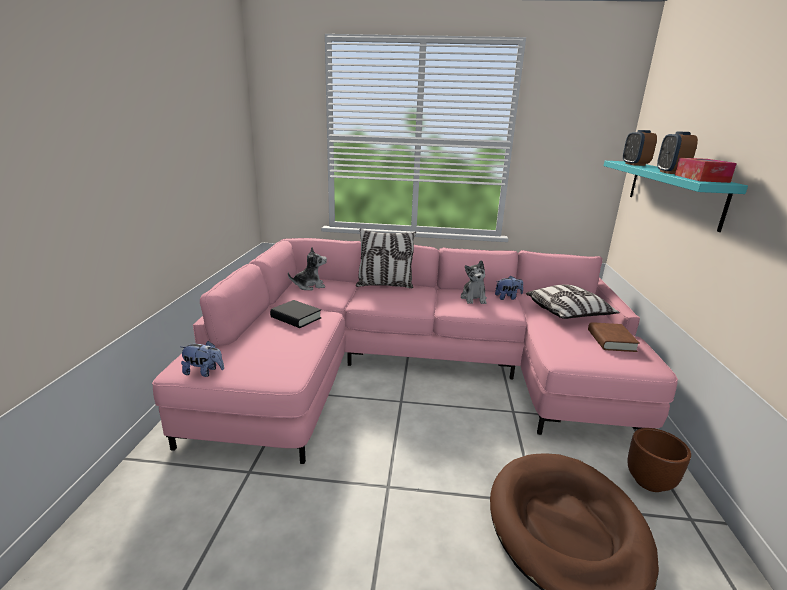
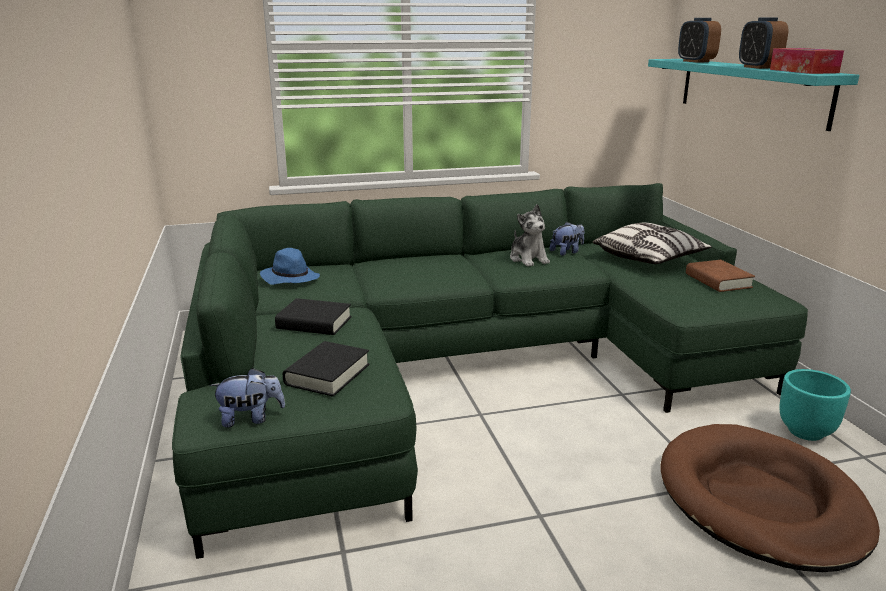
camera: 20 degrees left, 0 degrees up
(270, 353) = (327, 374): none -> black book
(309, 286) = (290, 278): plush toy -> blue hat
(385, 285) = (396, 261): pillow -> none
(413, 367) = (464, 369): pink sofa -> green sofa
(650, 482) = (806, 432): brown planter -> turquoise planter

